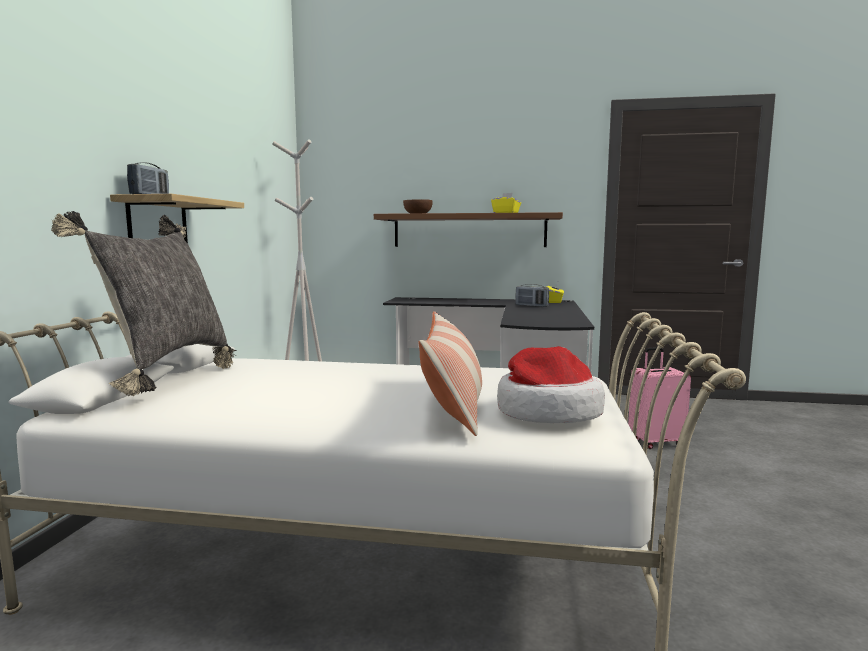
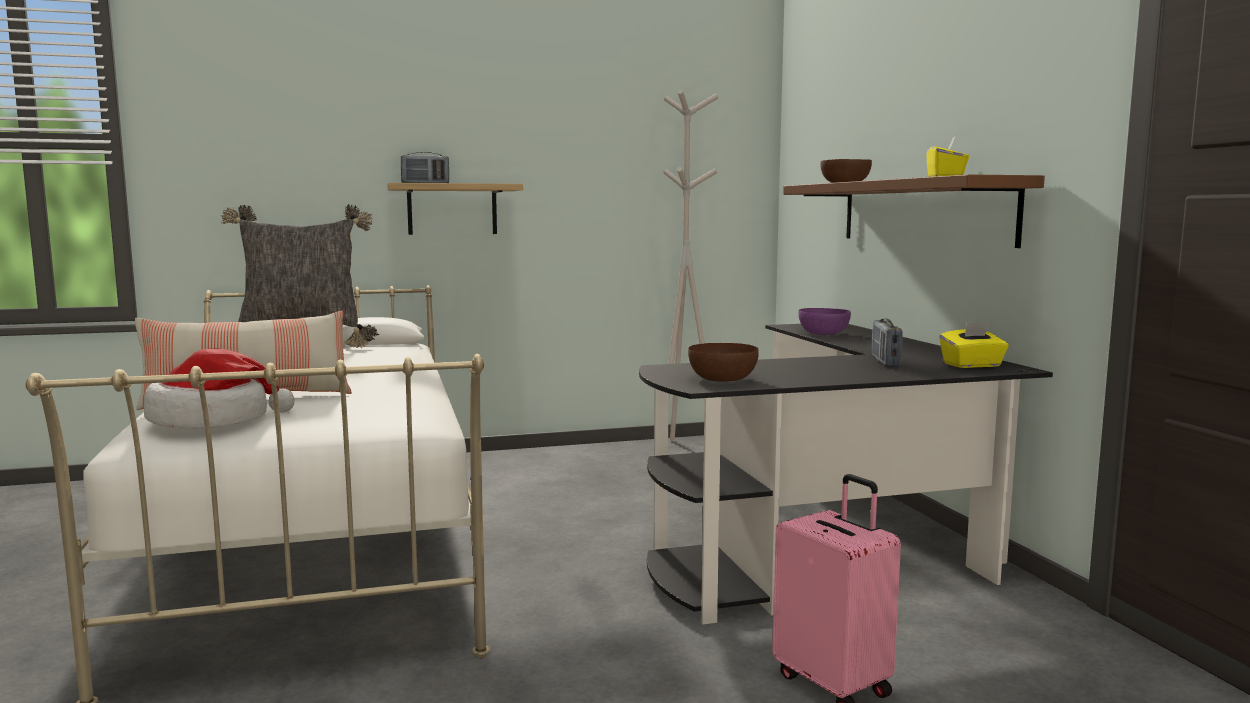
camera: 65 degrees right, 0 degrees up
(433, 301) = (824, 333): none -> purple bowl
(560, 320) = (723, 379): none -> brown bowl

